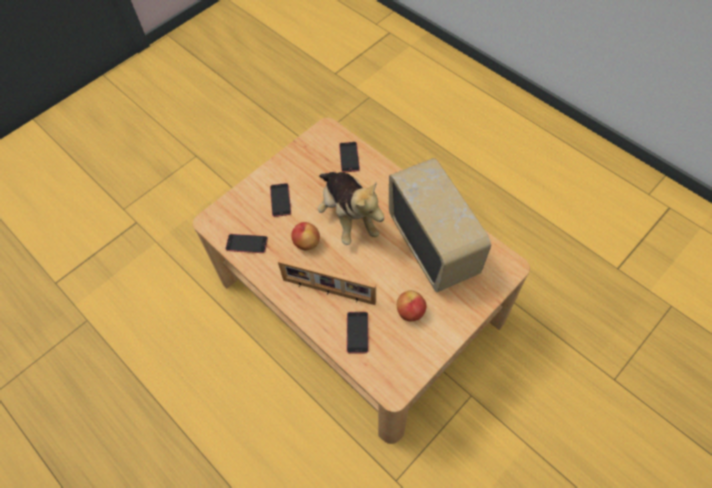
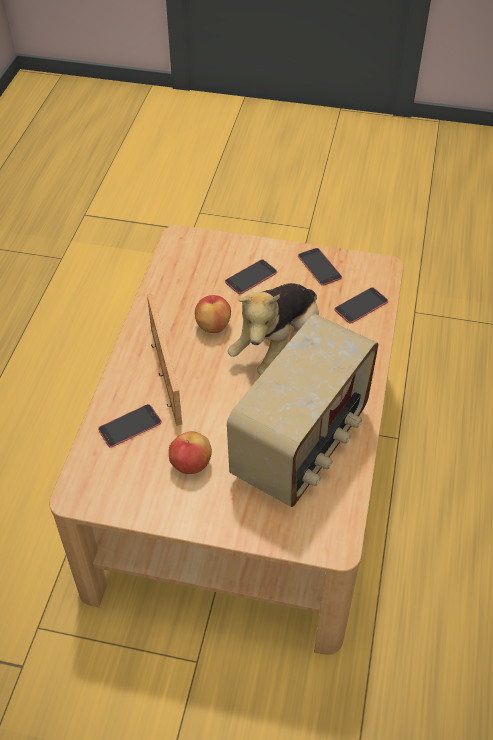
camera: 55 degrees right, 10 degrees down
(246, 244) = (174, 279): phone -> phone (319, 267)

